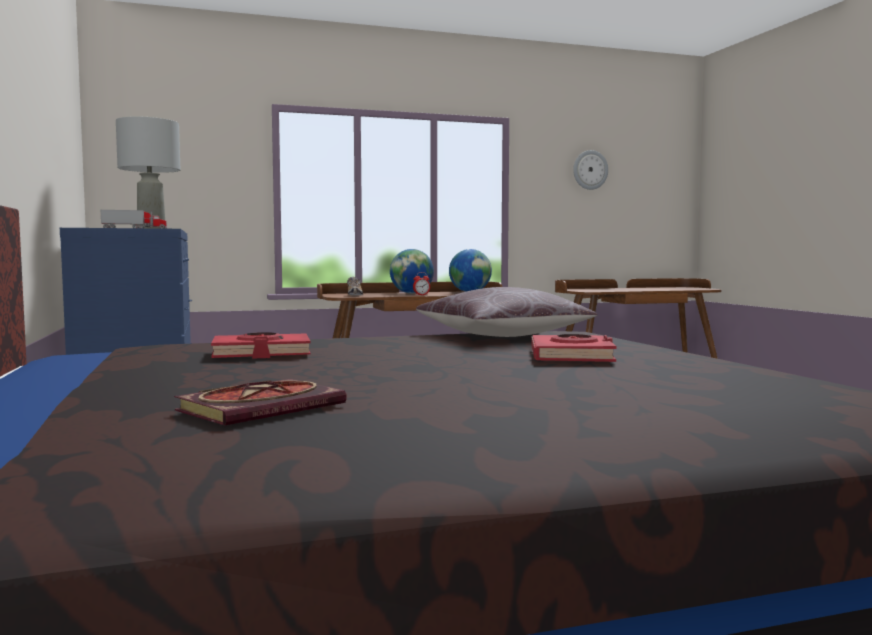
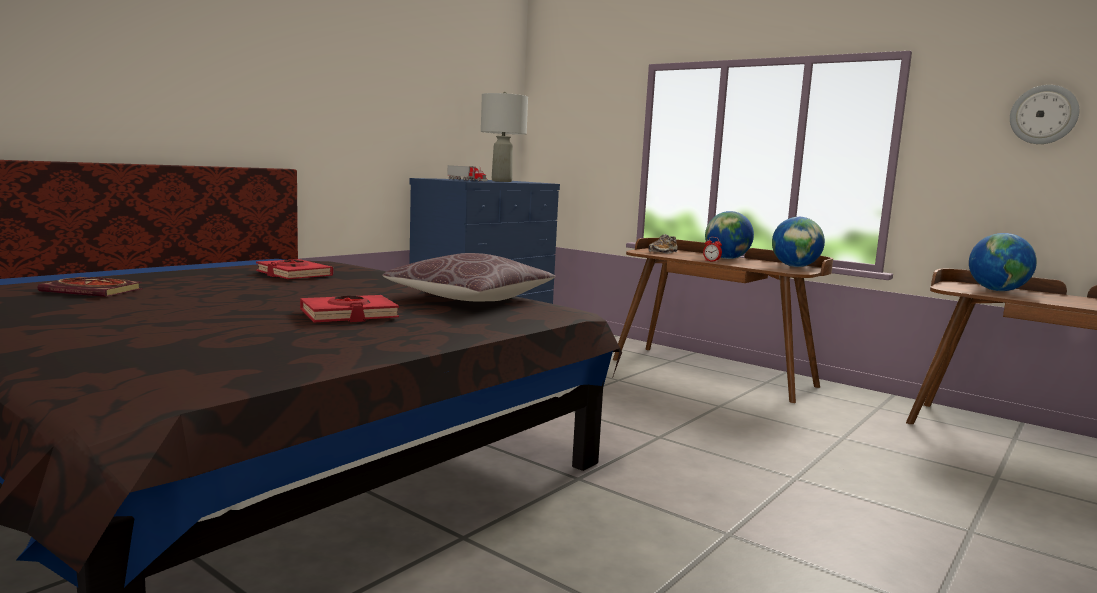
camera: 55 degrees right, 5 degrees up
(599, 289) = (997, 290): none -> globe

